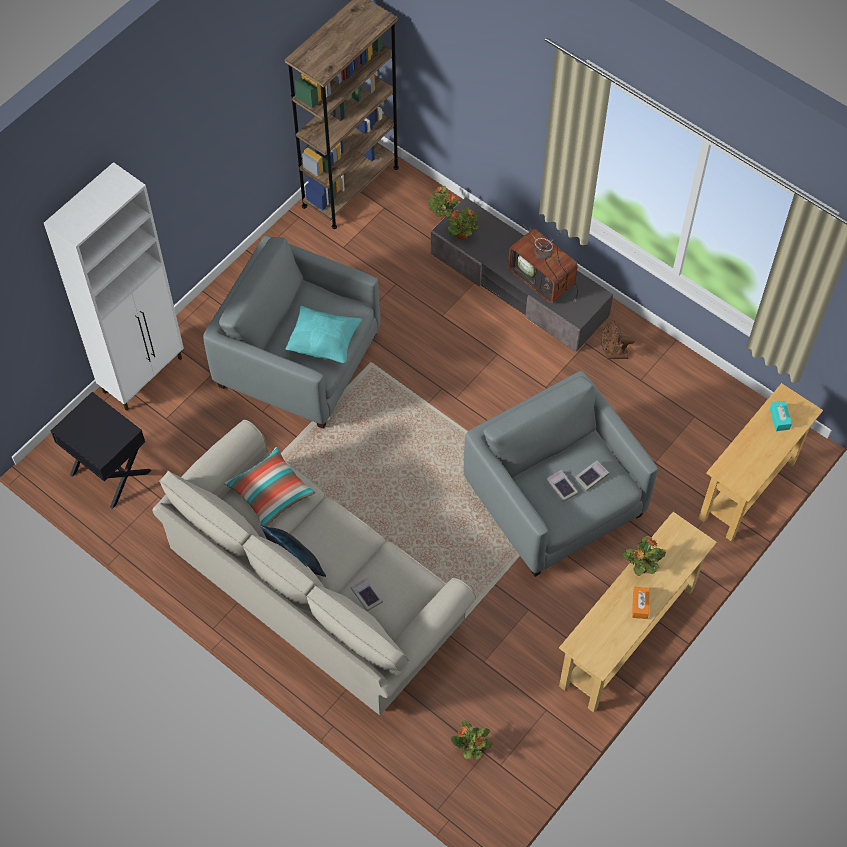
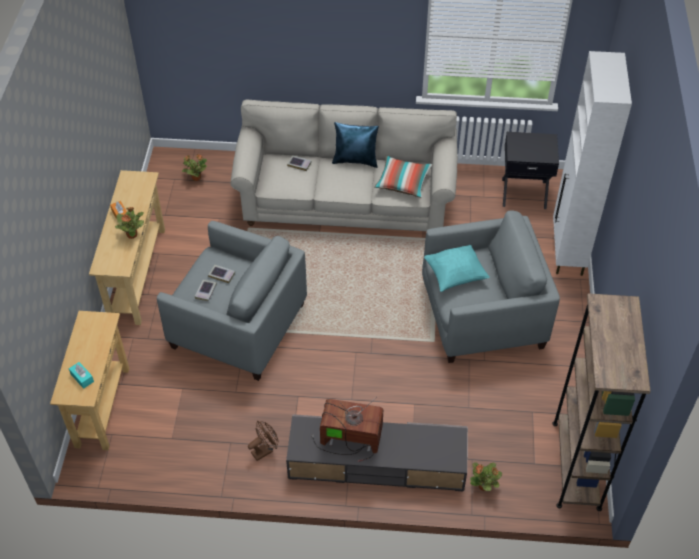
camera: 145 degrees right, 10 degrees down
(462, 235) = (441, 437): potted plant -> none

